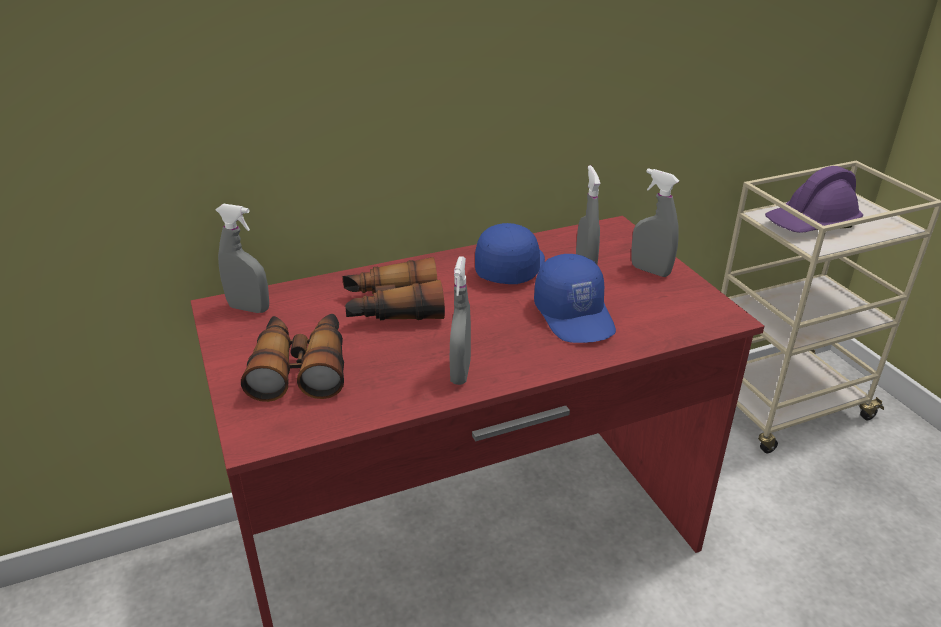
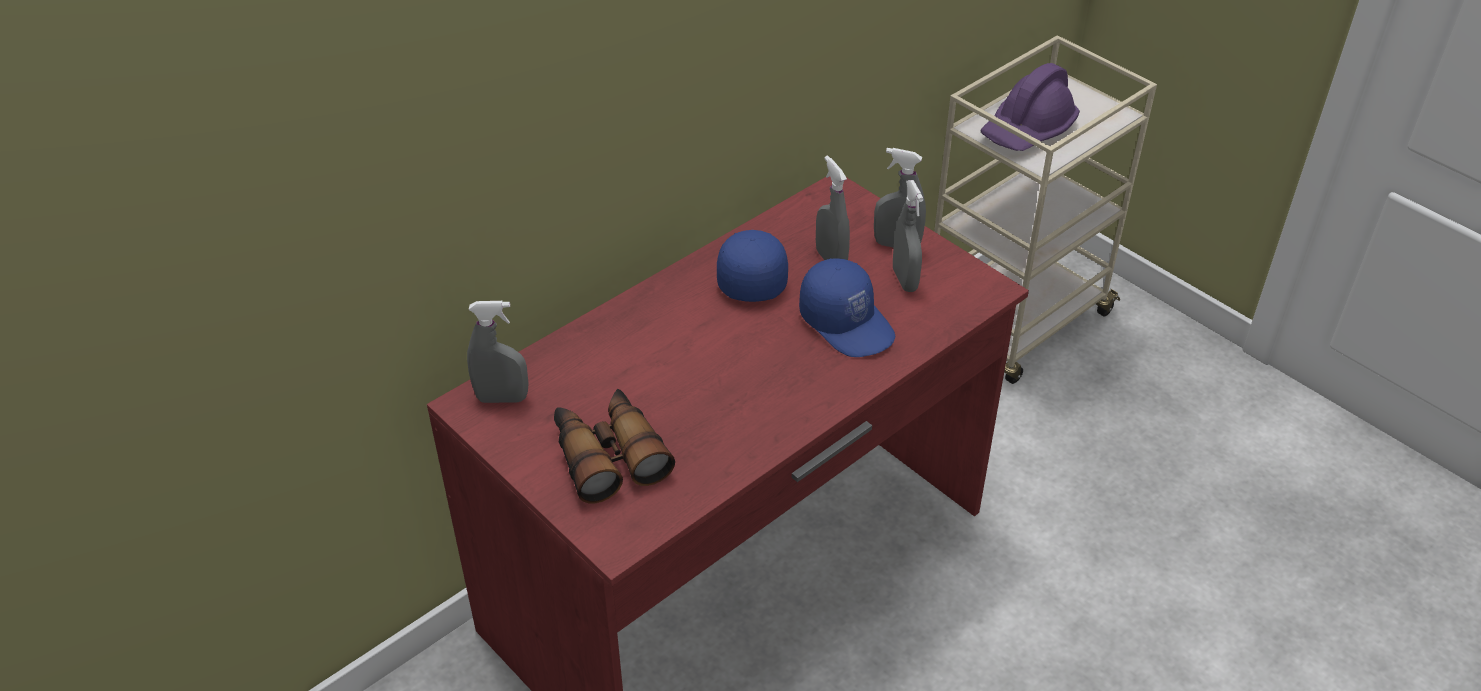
camera: 20 degrees left, 10 degrees up
(392, 307) = (657, 358): binoculars -> none
(460, 372) = (769, 419): grey spray bottle -> grey spray bottle (904, 280)

